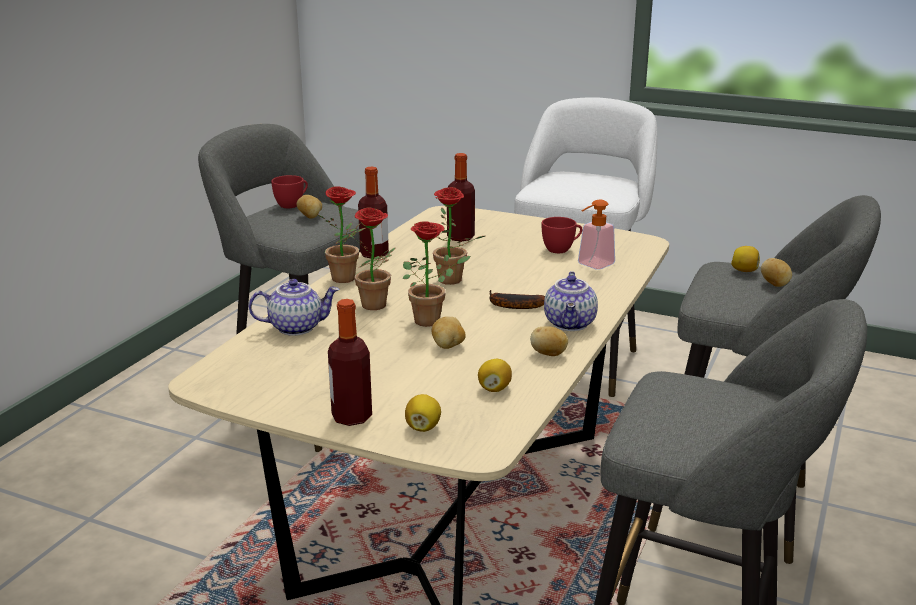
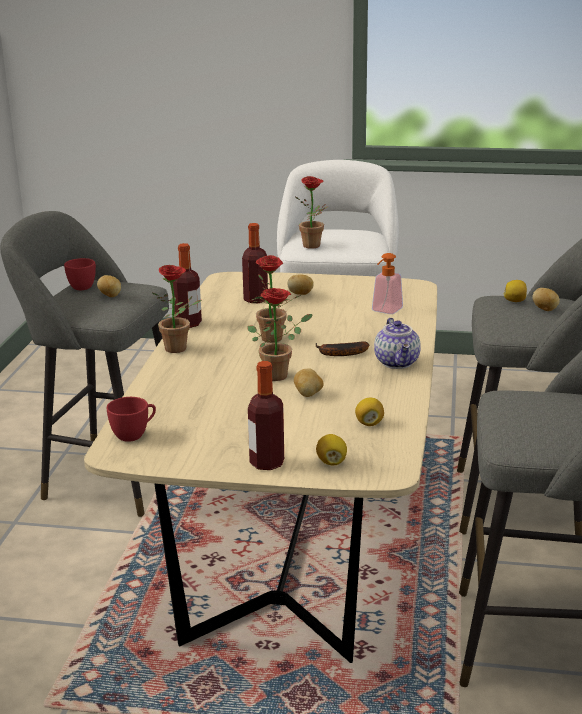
camera: 15 degrees left, 0 degrees up
(296, 327) = (164, 396): teapot -> none
(377, 307) = (224, 369): potted plant -> potted plant (315, 246)
(548, 354) = (395, 390): potato -> potato (300, 294)
(561, 249) = (350, 300): red cup -> red cup (134, 434)

